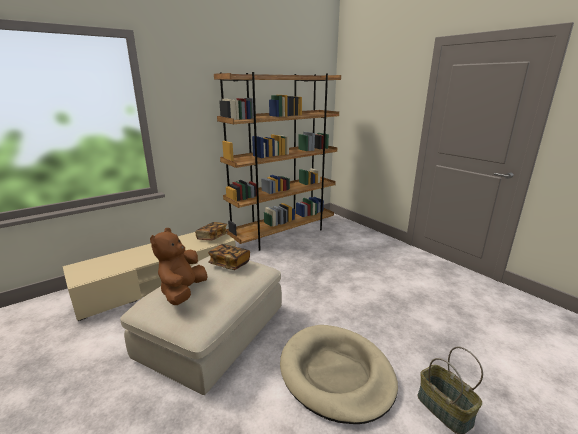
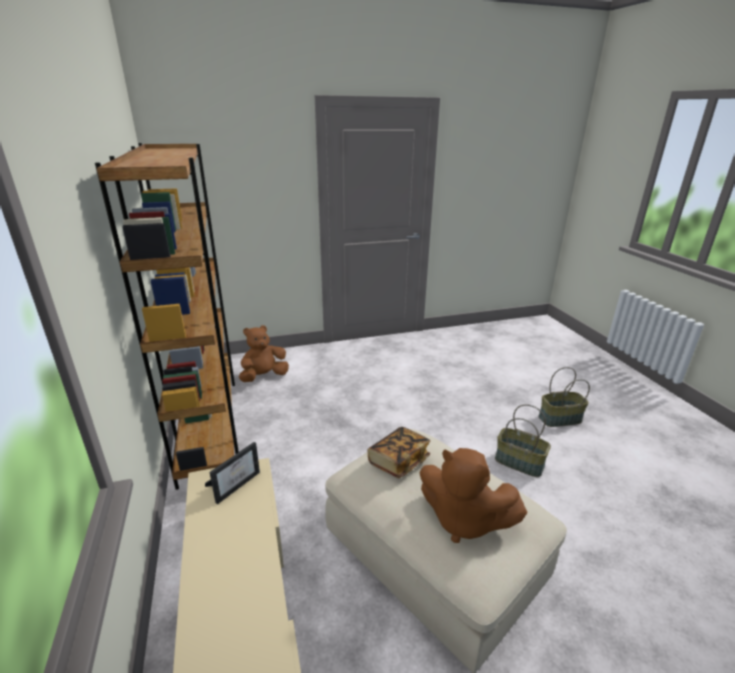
camera: 70 degrees left, 5 degrees up
(212, 237) = (235, 484): book -> picture frame
(336, 374) = (519, 462): beige dog bed -> basket
(339, 235) = (264, 376): none -> brown plush toy

